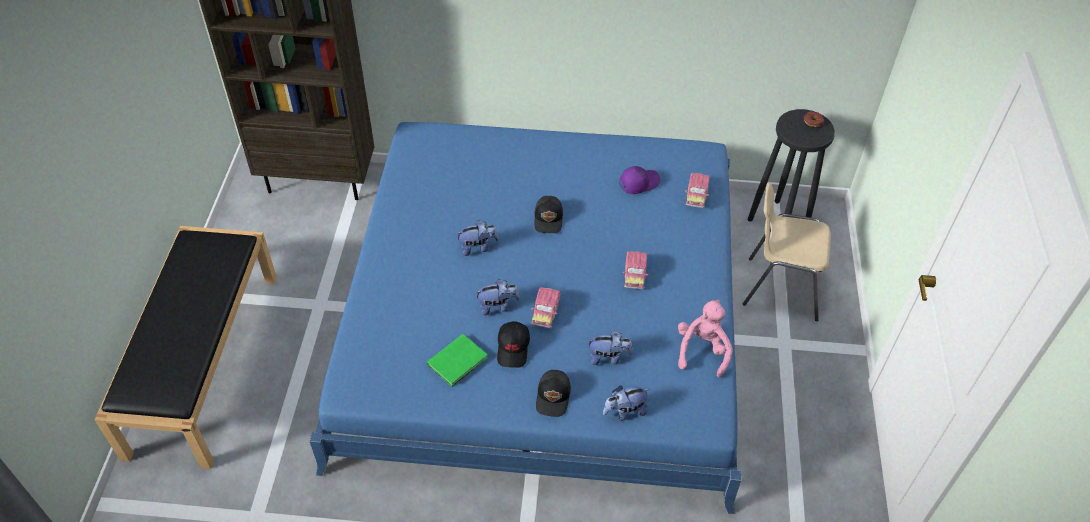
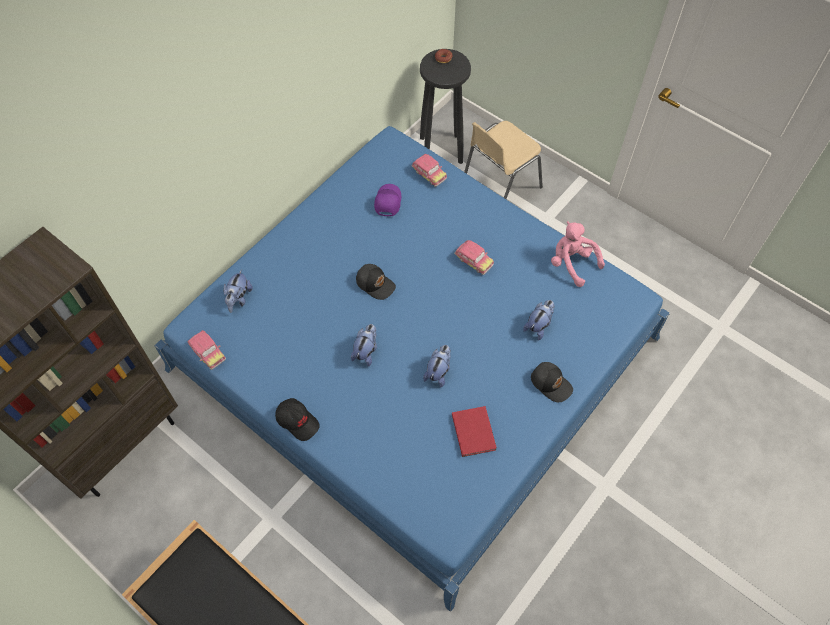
camera: 55 degrees left, 10 degrees up
(459, 361) = (474, 430): green book -> red book
(513, 348) = (488, 384): black cap -> black cap (297, 421)
(546, 311) = (468, 341): toy car -> toy car (207, 352)
(624, 411) = (594, 344): plush toy -> plush toy (239, 299)

